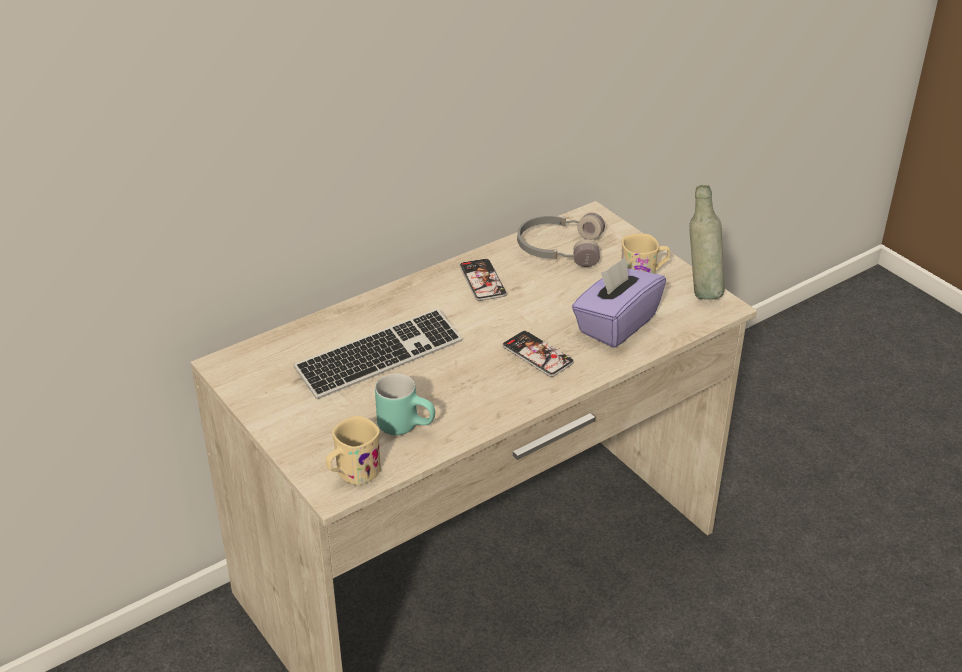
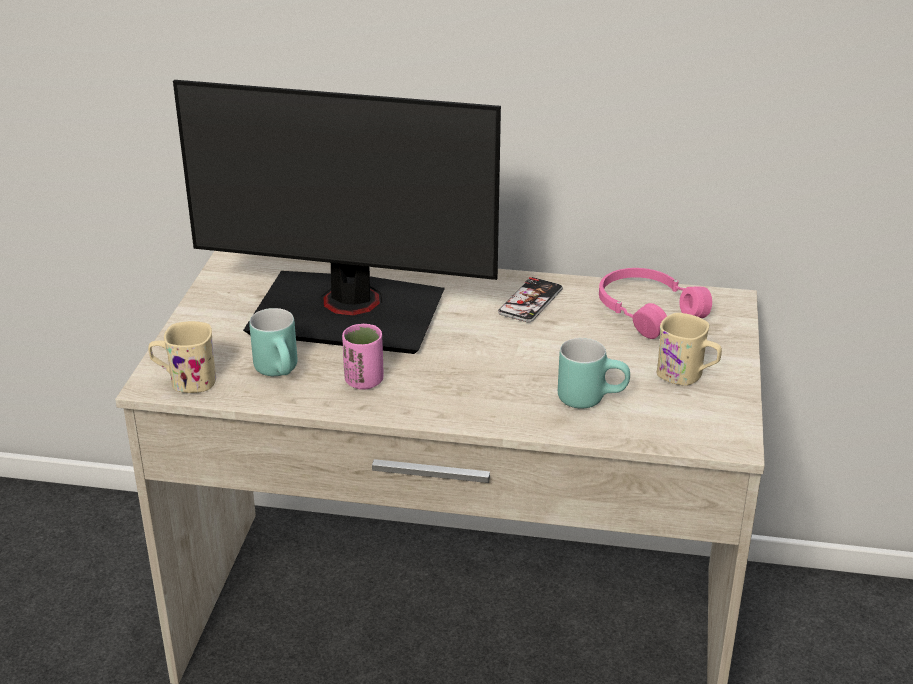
camera: 45 degrees right, 5 degrees down
(379, 357) = (348, 312): keyboard -> monitor
(471, 397) = (364, 381): none -> pink cup
(537, 354) = (476, 381): phone -> none
(559, 248) = (647, 311): grey headphones -> pink headphones
(616, 324) = (591, 397): purple tissue box -> turquoise mug
(701, 291) = (731, 416): grey bottle -> none

